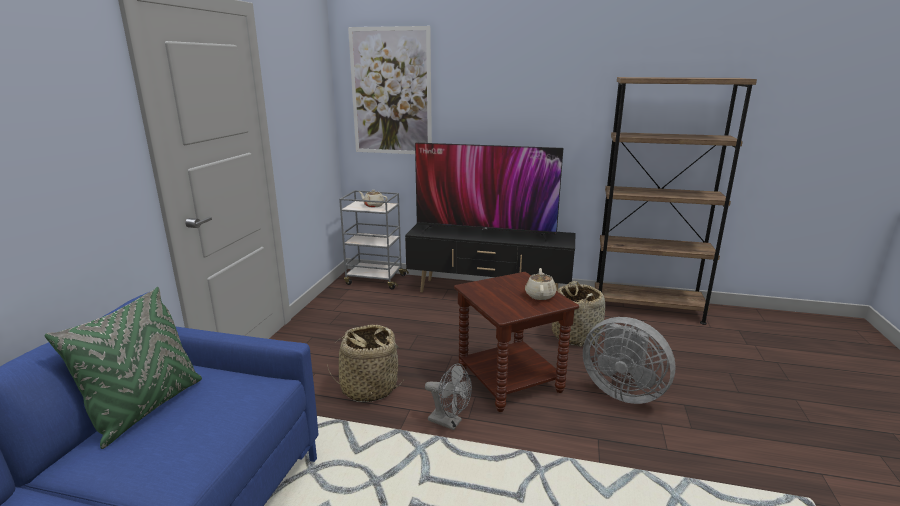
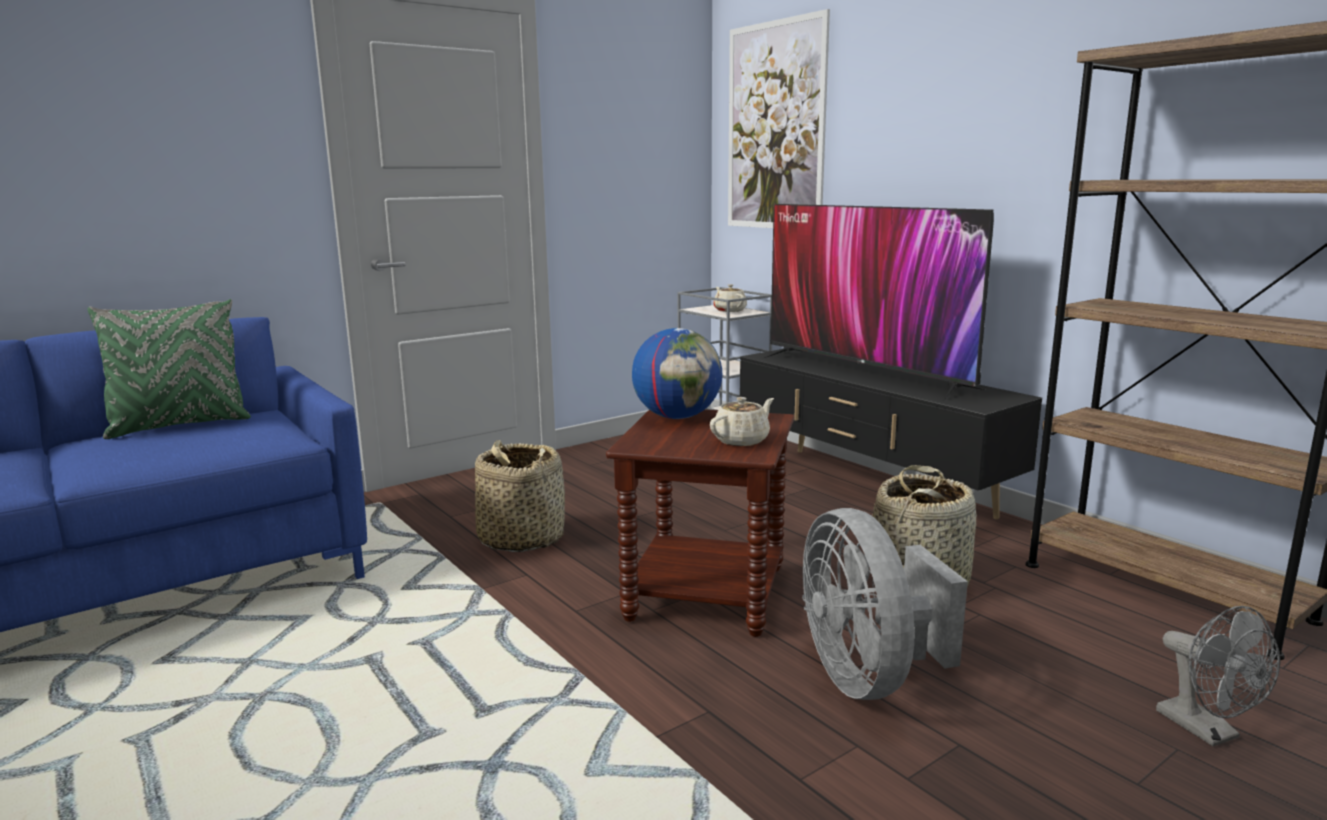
camera: 40 degrees right, 5 degrees down
(449, 422) = (547, 605): grey fan -> grey fan (1207, 731)
(482, 289) = (677, 417): none -> globe

